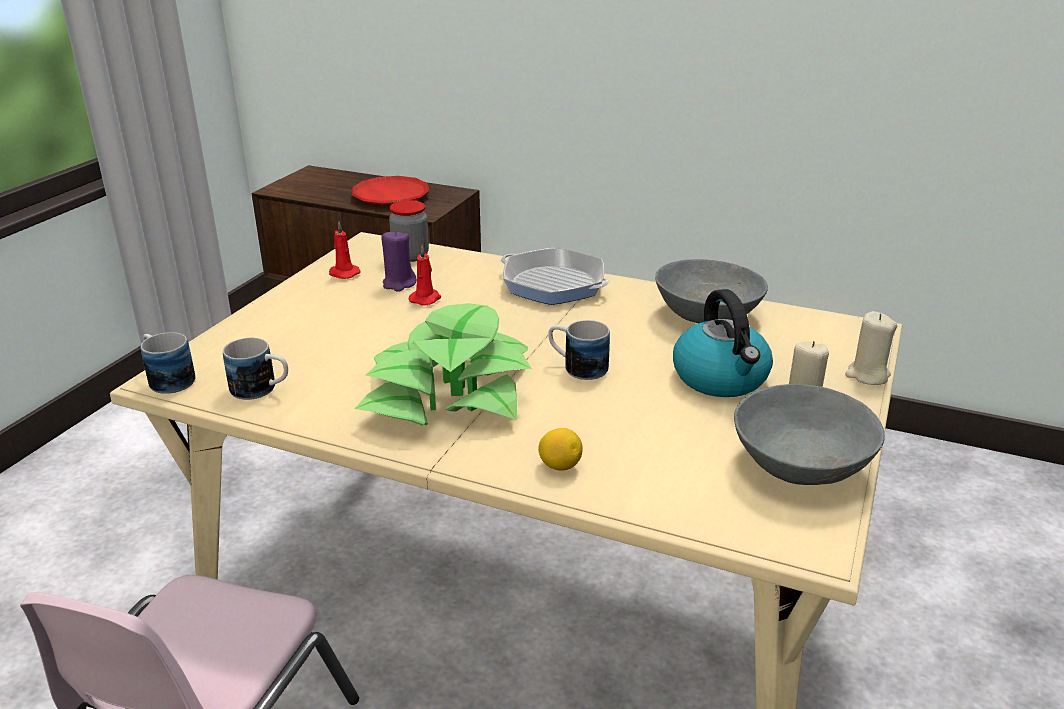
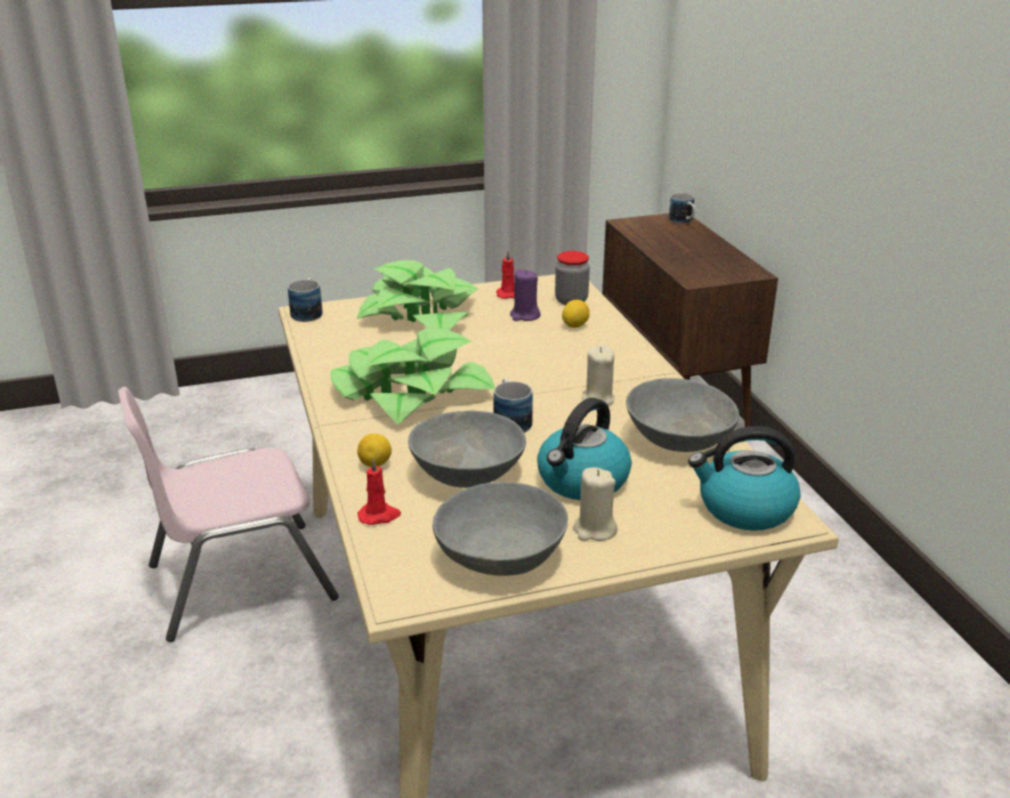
camera: 50 degrees right, 0 degrees up
(262, 390) = (333, 341): mug -> mug (683, 221)
(299, 325) = (420, 314): none -> potted plant
(391, 196) = (695, 257): red plate -> none
(426, 299) = (519, 333): red candle -> red candle (379, 516)
(457, 273) = (575, 326): none -> lemon
(553, 284) = (620, 363): frying pan -> none
(643, 425) = (468, 474): none -> grey bowl
(835, 336) = (744, 508): none -> kettle
(867, 375) = (695, 545): beige candle -> beige candle (597, 399)

